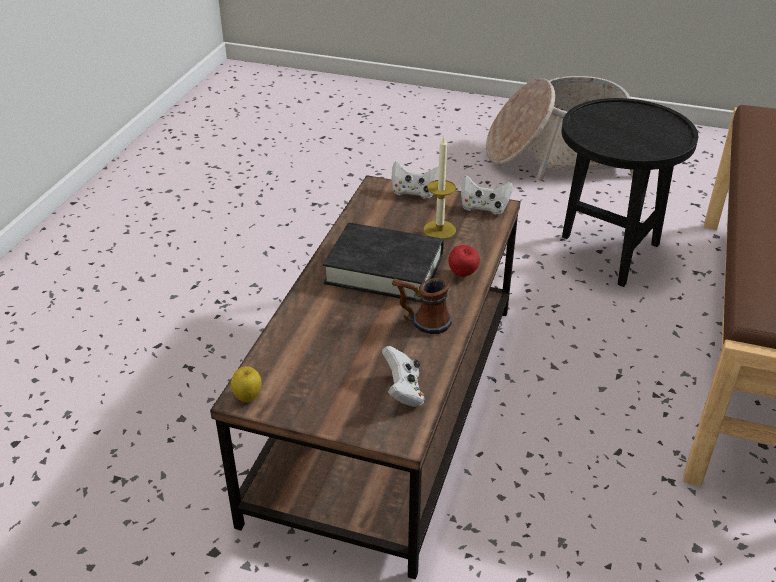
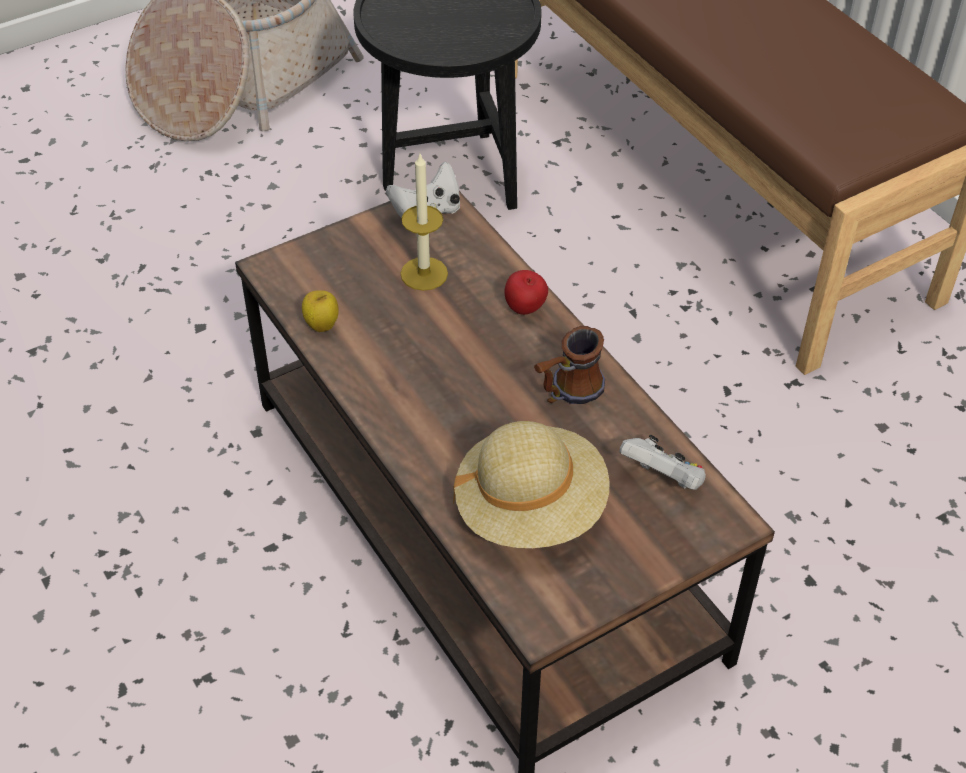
camera: 50 degrees left, 10 degrees up
(248, 397) = (544, 616): apple -> apple (322, 326)
(320, 352) = (530, 508): none -> beige hat
(384, 269) = (444, 364): black book -> none
(414, 193) = (327, 246): white game controller -> none

